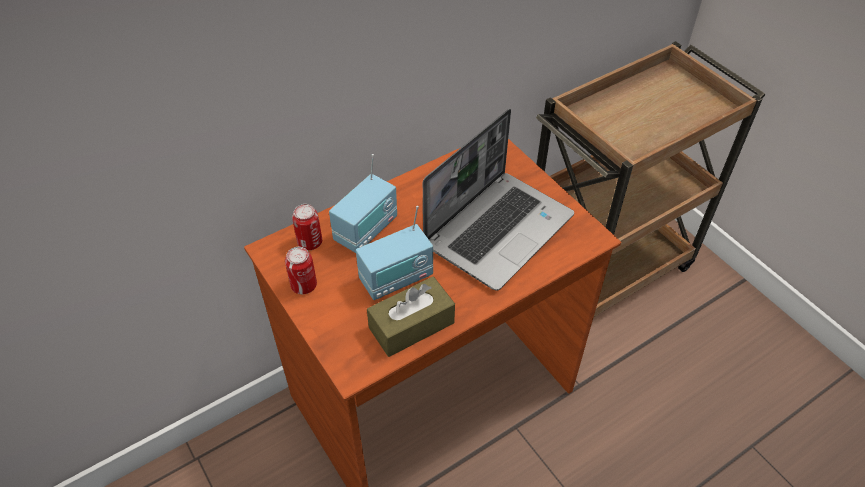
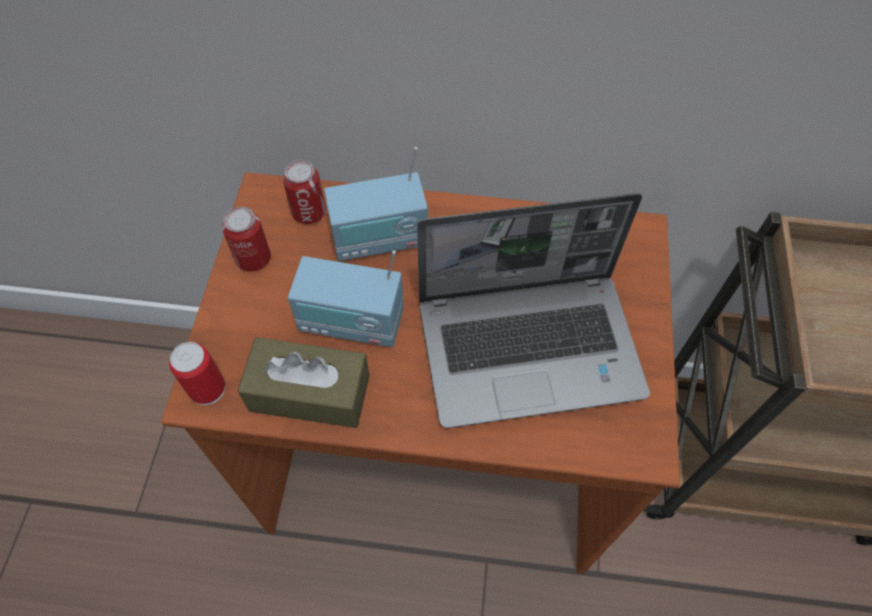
camera: 40 degrees right, 10 degrees up
(353, 364) = (207, 389): none -> can

